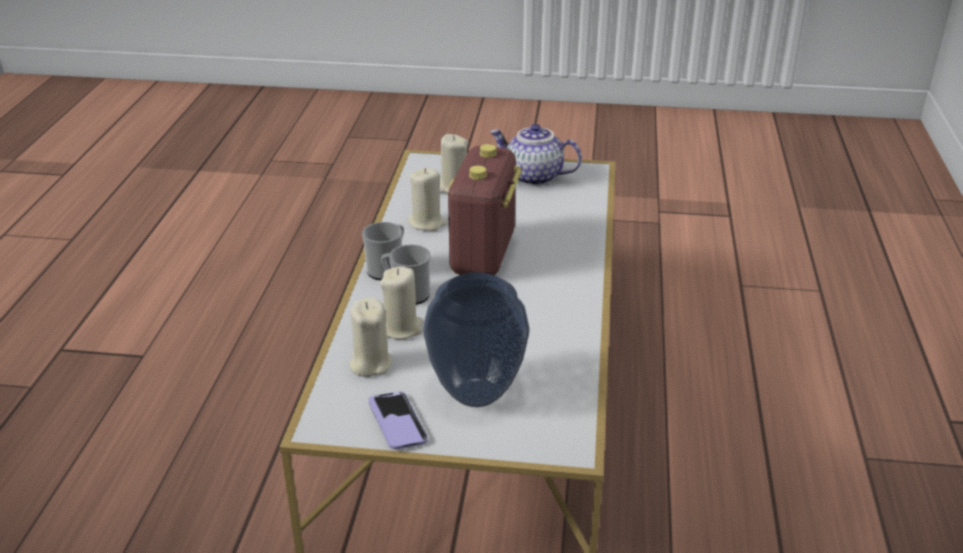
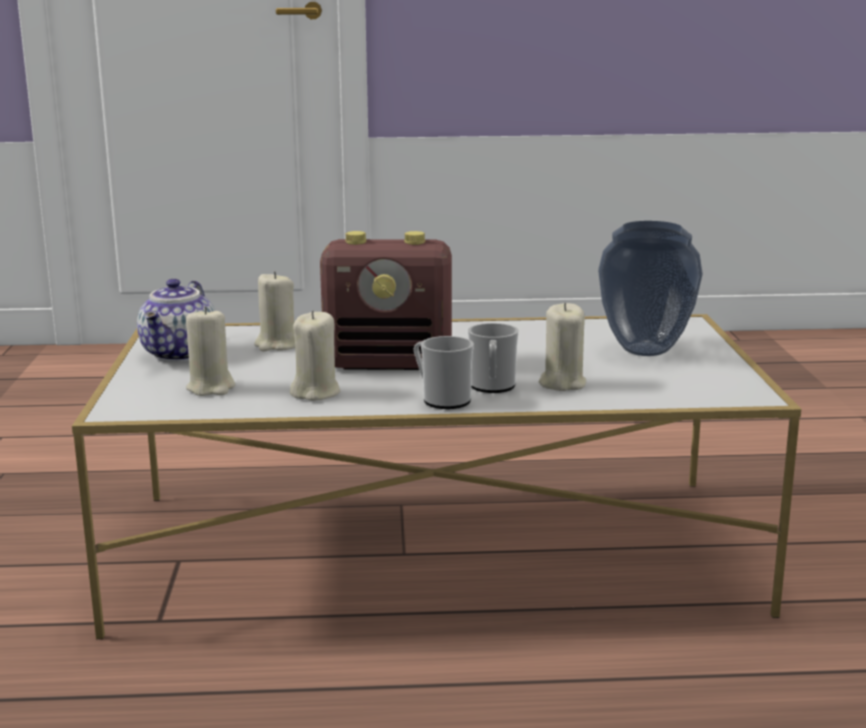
camera: 100 degrees left, 15 degrees down
(370, 363) = (636, 389): beige candle -> beige candle (277, 345)
(397, 422) = (715, 370): phone -> none

